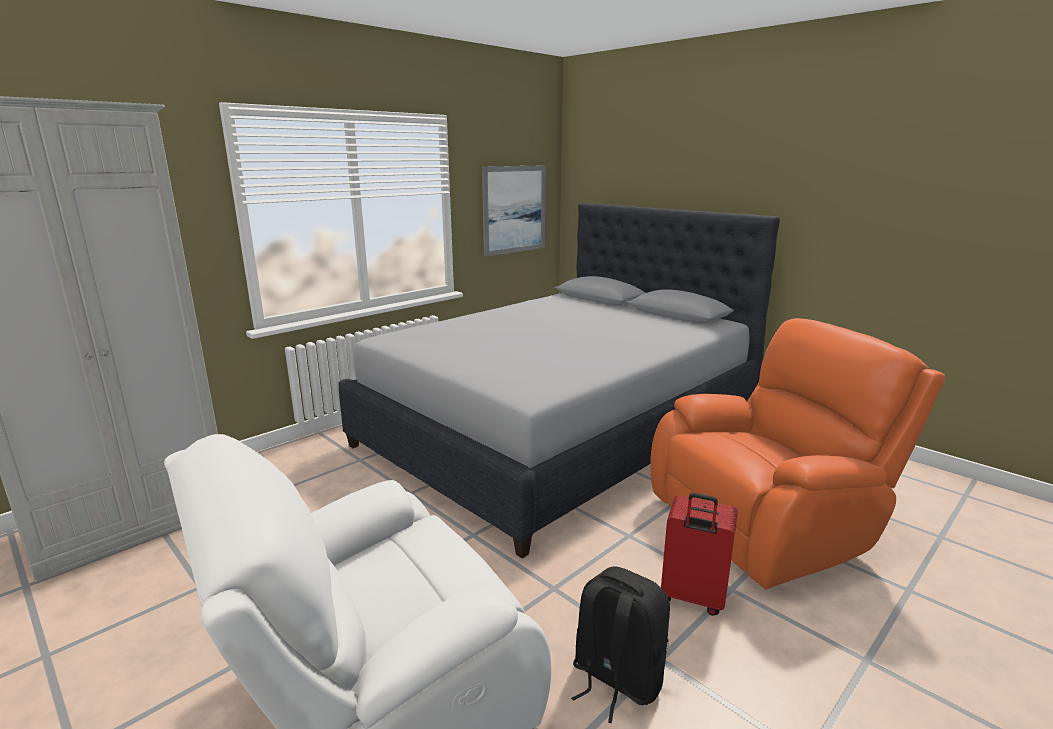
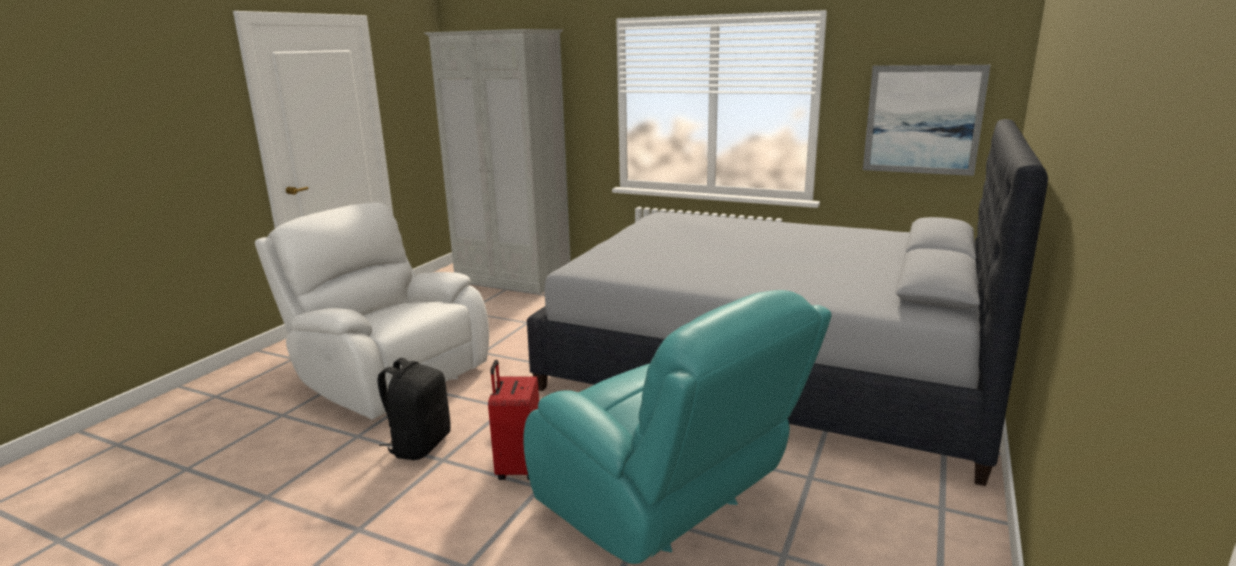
camera: 70 degrees right, 0 degrees up
(765, 524) = (669, 505): orange armchair -> turquoise armchair

